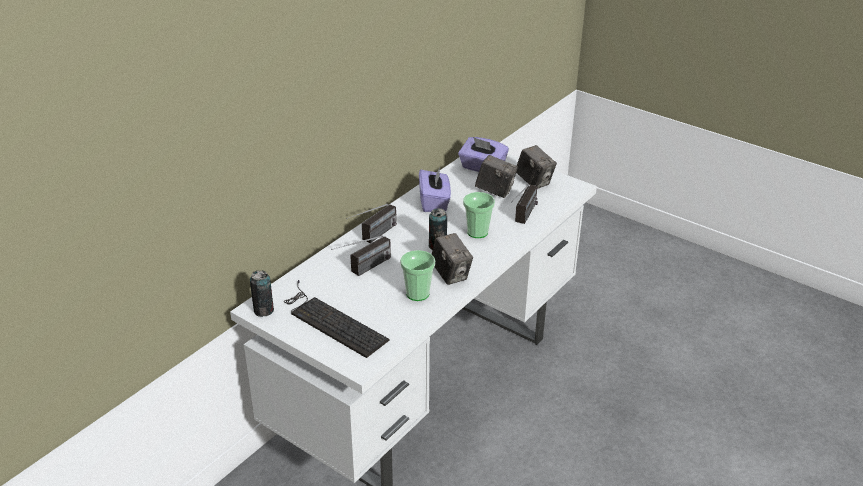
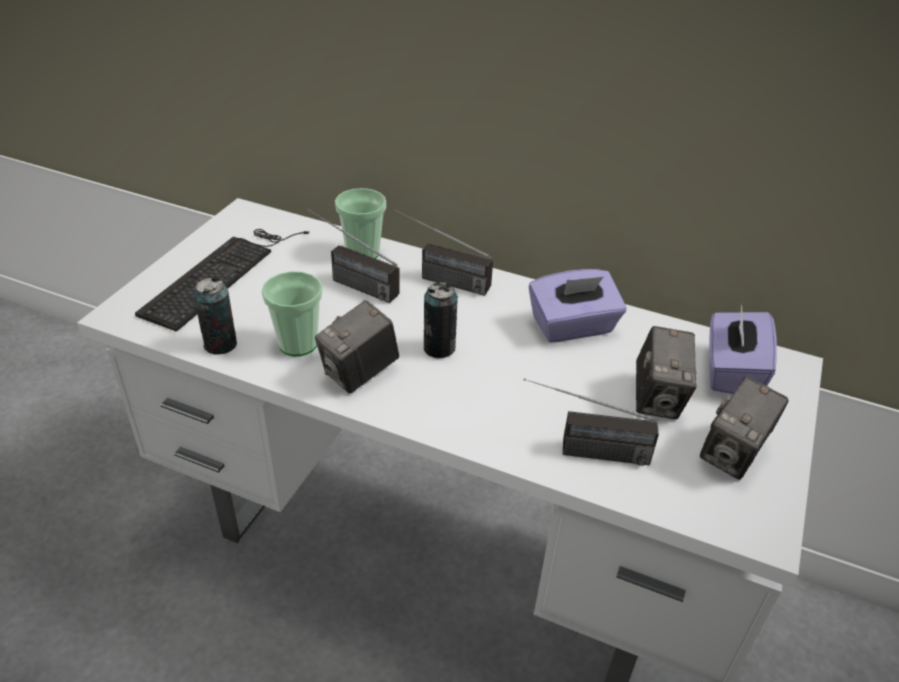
camera: 75 degrees right, 5 degrees up
(263, 310) = (240, 219): can -> can (220, 344)
(477, 232) = (502, 391): cup -> cup (362, 253)

